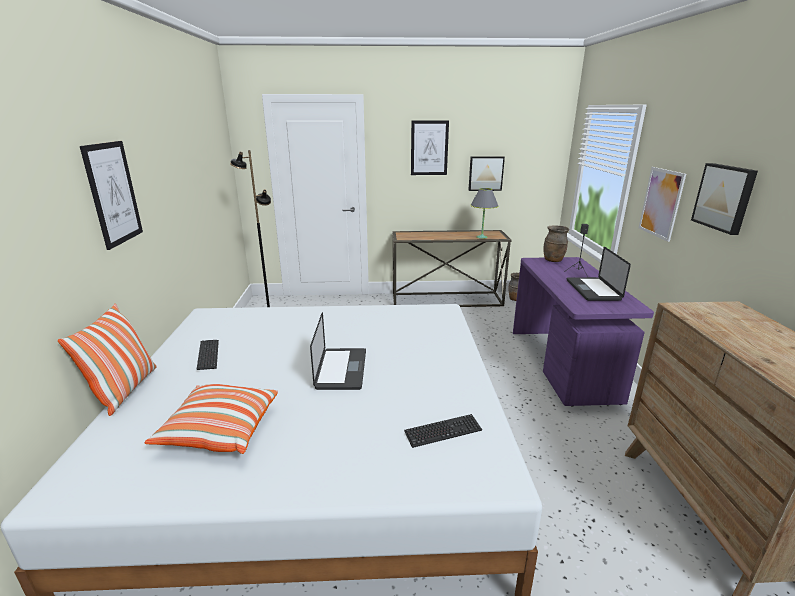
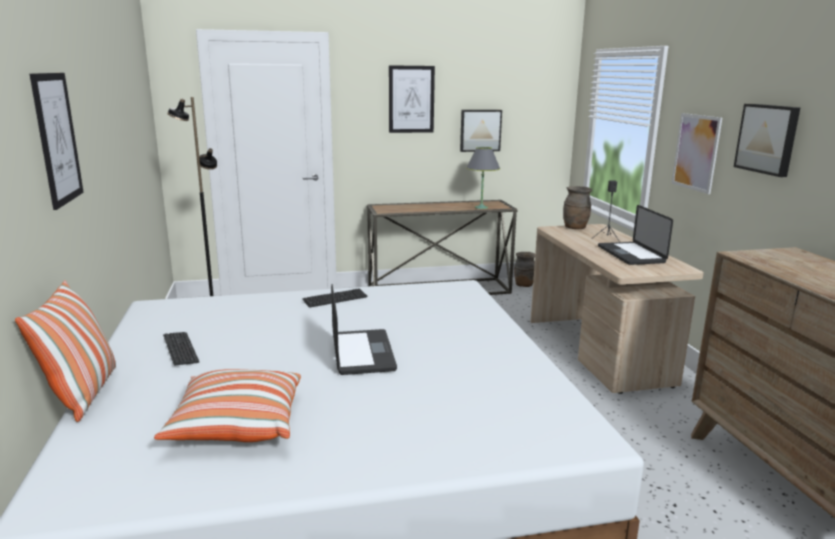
camera: 10 degrees left, 5 degrees down
(443, 432) = (511, 403): keyboard -> keyboard (335, 299)
(564, 364) = (599, 351): purple desk -> beige desk

